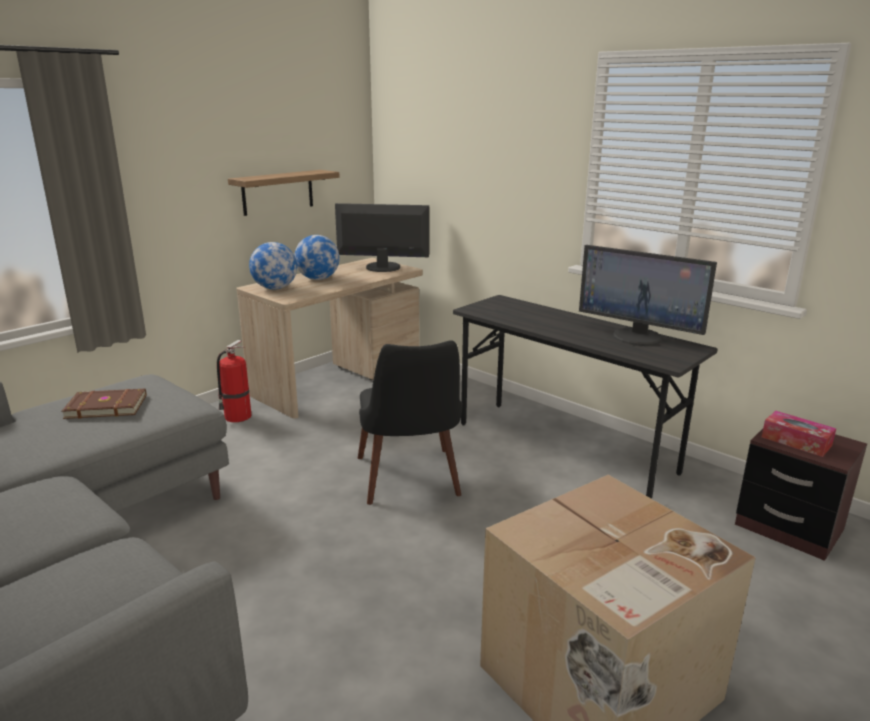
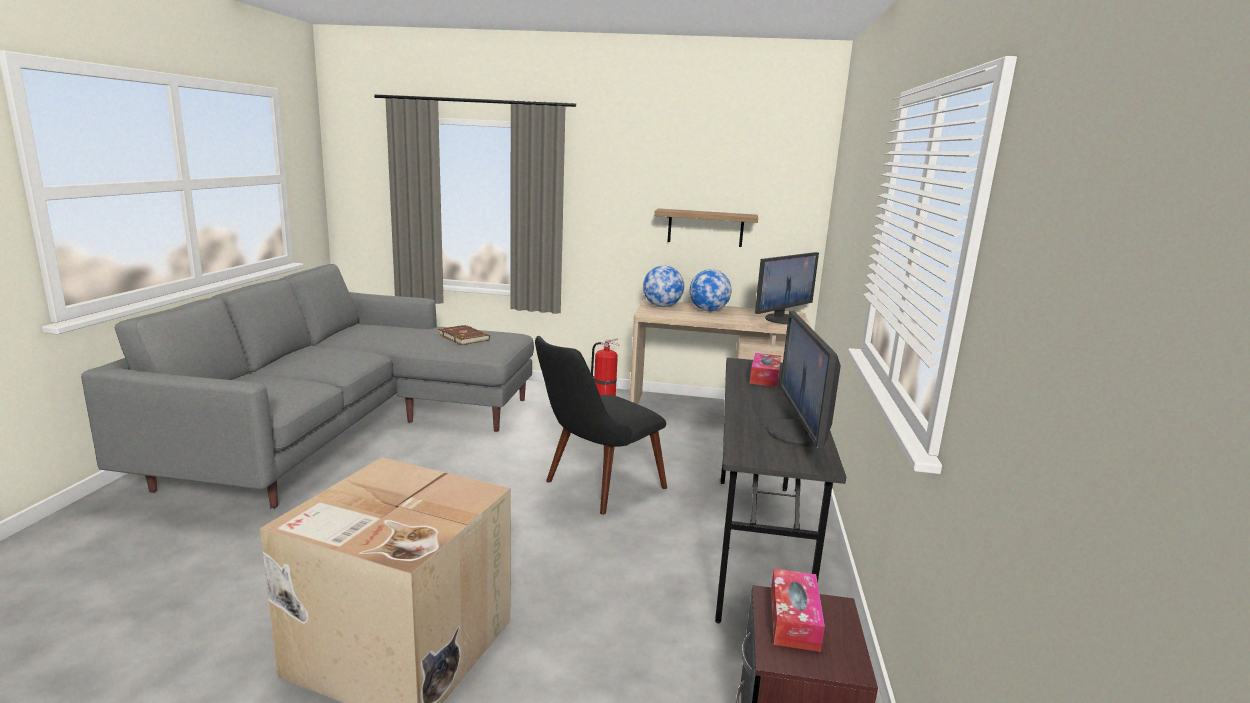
camera: 55 degrees right, 5 degrees down
(382, 268) = (782, 319): monitor -> monitor turned 75 degrees clockwise
(514, 313) = (764, 377): none -> tissue box

